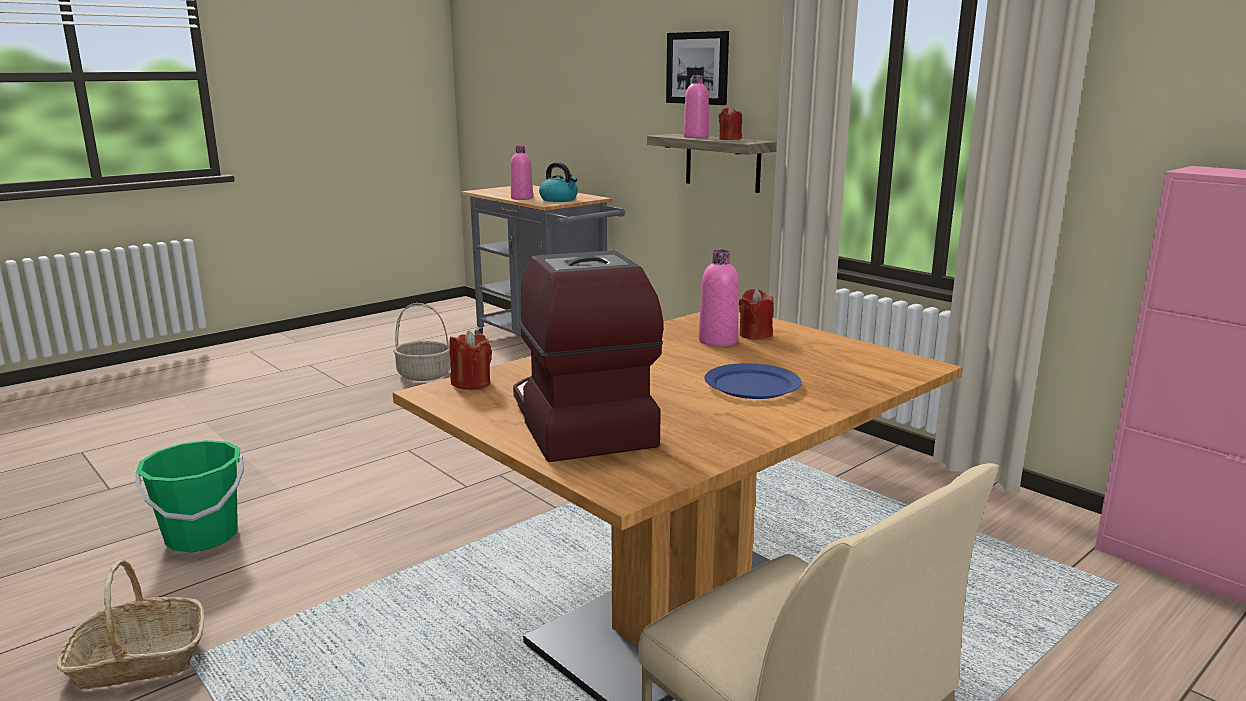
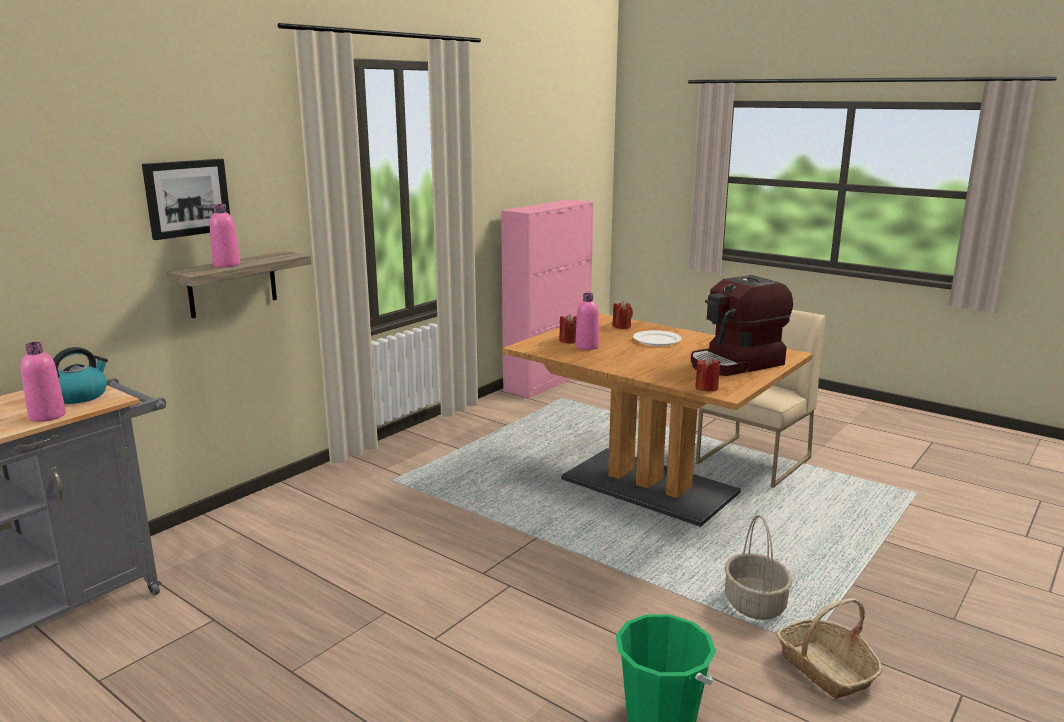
camera: 100 degrees left, 0 degrees up
(424, 375) = (165, 692): basket -> basket (754, 603)
(730, 139) = (257, 258): red candle -> red candle (621, 326)
(751, 385) = (657, 340): blue plate -> white plate

